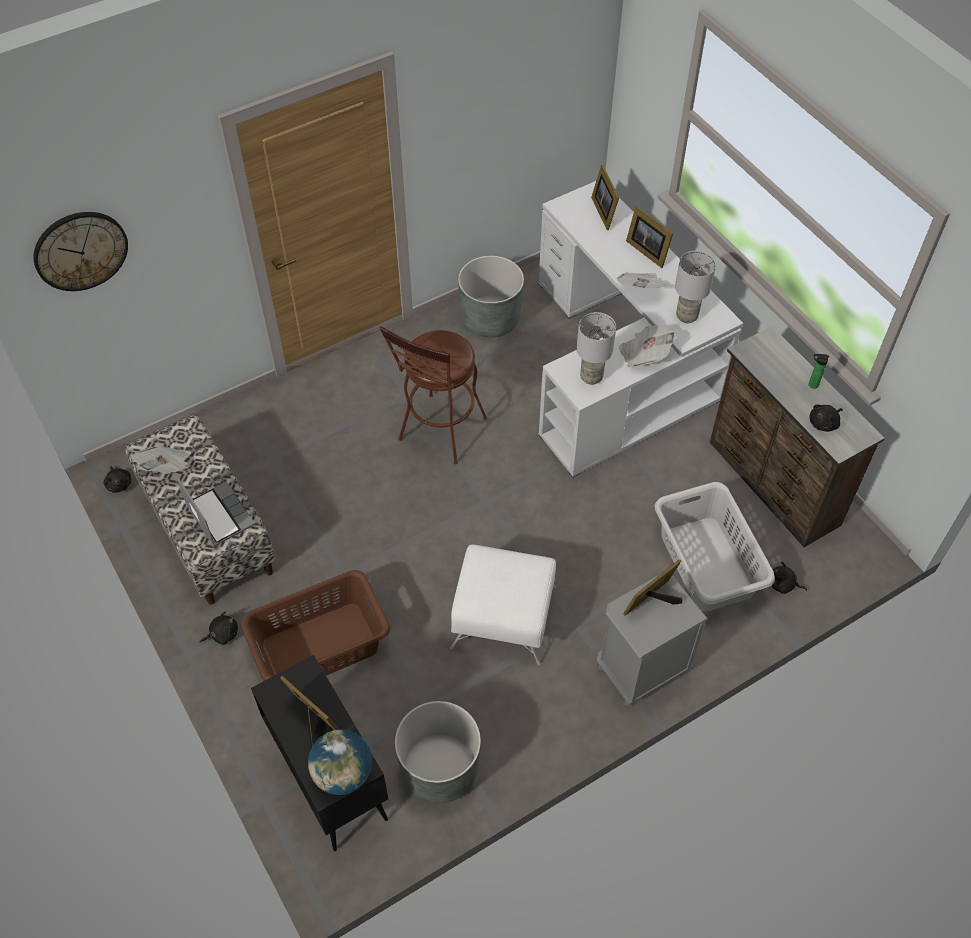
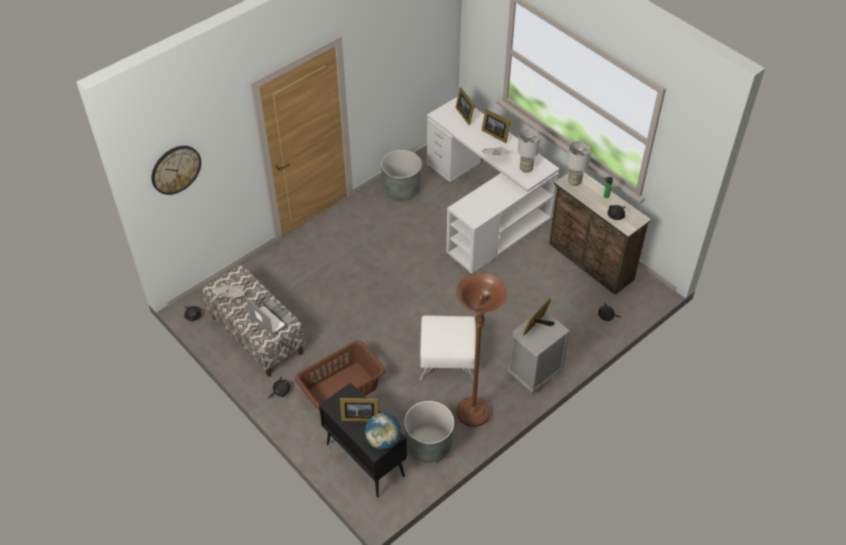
camera: 10 degrees left, 5 degrees down
(312, 720) = (359, 416): picture frame -> picture frame turned 150 degrees clockwise
(439, 434) = (385, 260): brown stool -> none
(525, 723) = (473, 413): none -> brown floor lamp
(591, 377) = (477, 210): grey table lamp -> grey table lamp (574, 182)
(644, 354) = (505, 193): newspaper -> none
(706, 564) = (560, 312): grey laundry basket -> none

